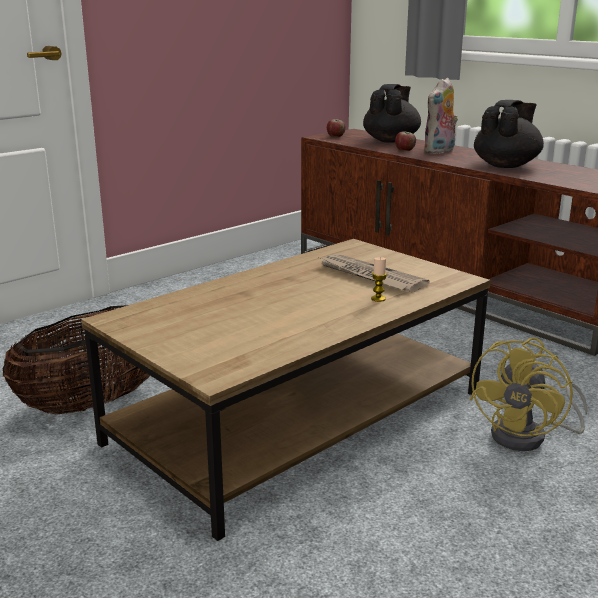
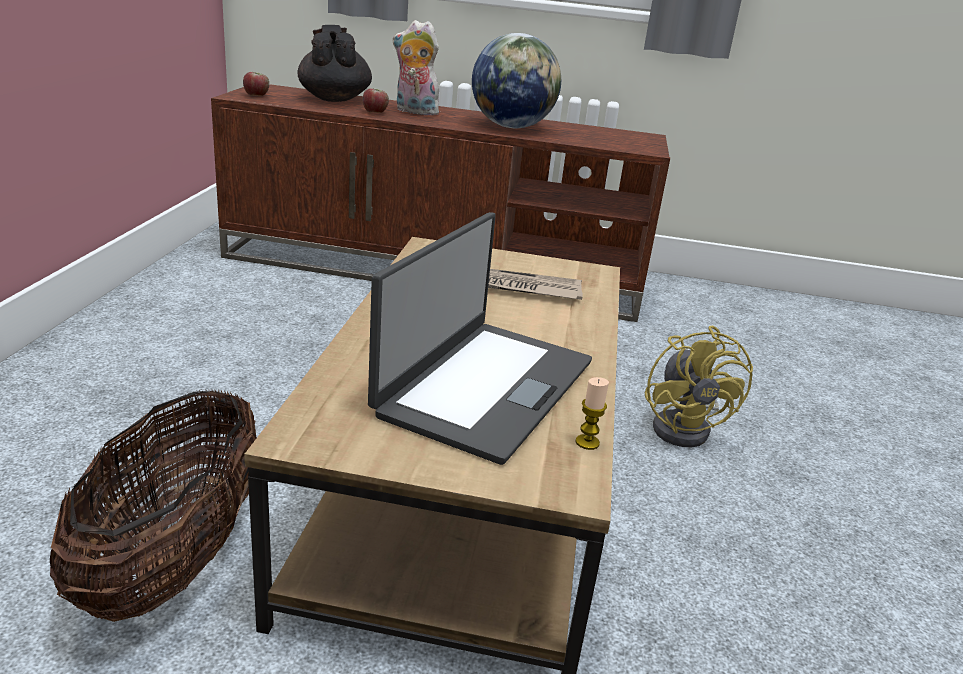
camera: 40 degrees left, 5 degrees up
(252, 321) = (484, 386): none -> laptop
(378, 299) = (563, 316): candle -> candle (587, 442)
(440, 151) = (414, 112): plush toy -> plush toy turned 105 degrees clockwise
(506, 165) = (512, 127): black teapot -> globe

